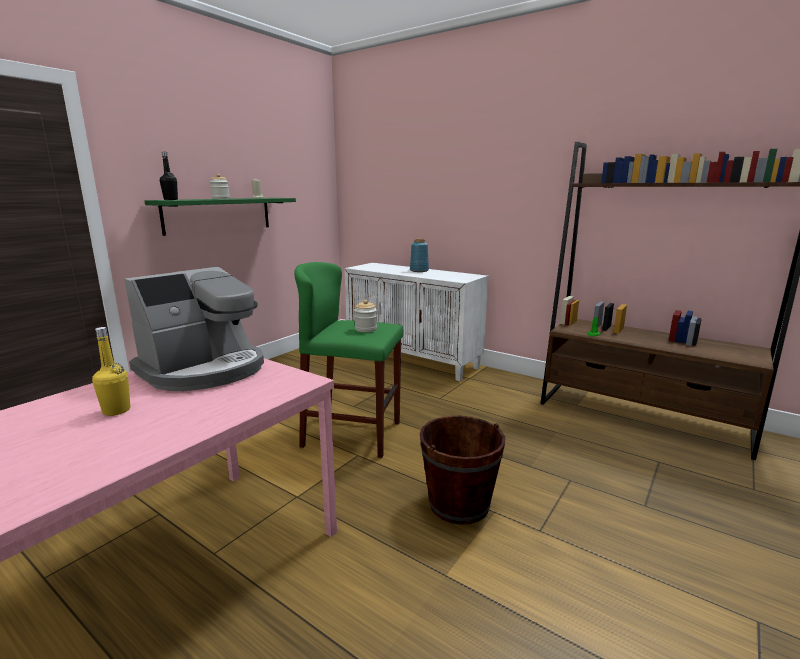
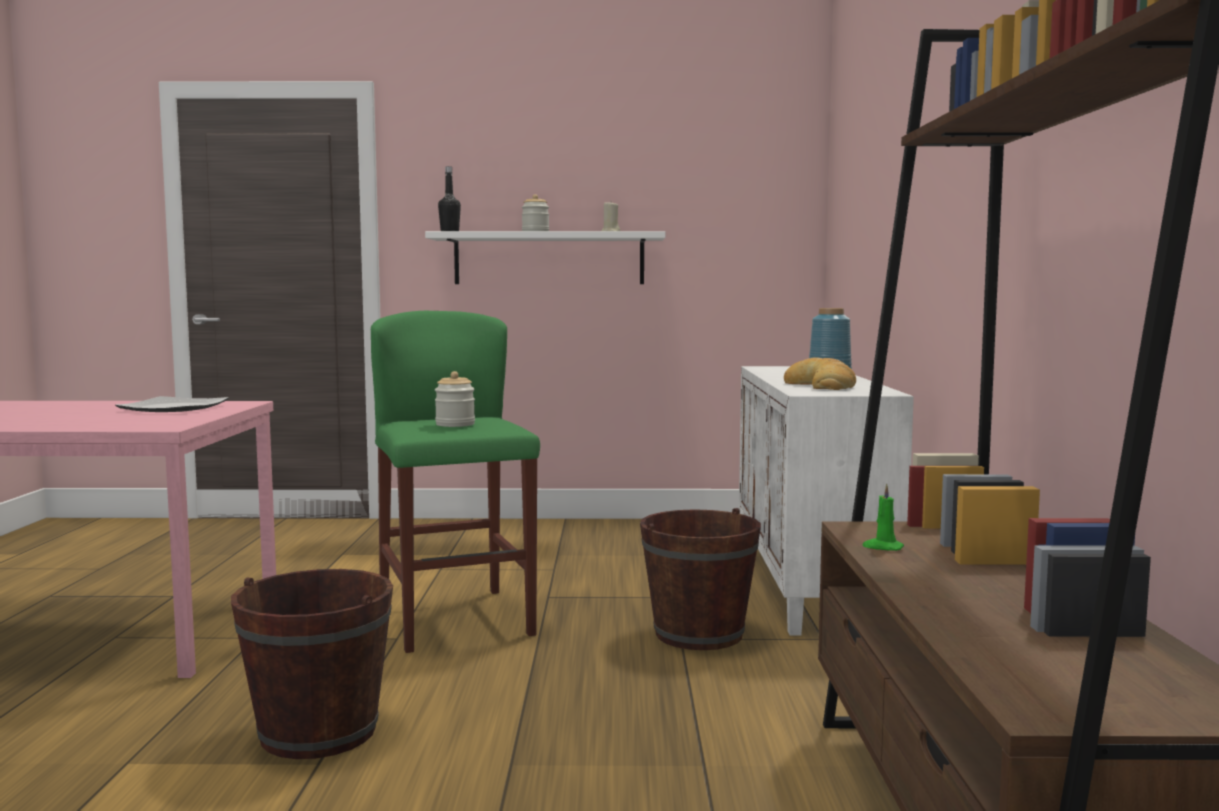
camera: 55 degrees right, 10 degrees down
(116, 410) = (41, 411): yellow bottle -> none
(204, 370) = (175, 408): coffee machine -> plate
(218, 215) = (549, 259): green shelf -> white shelf
(439, 394) = (699, 634): none -> brown bucket
(441, 275) = (822, 386): none -> bread

